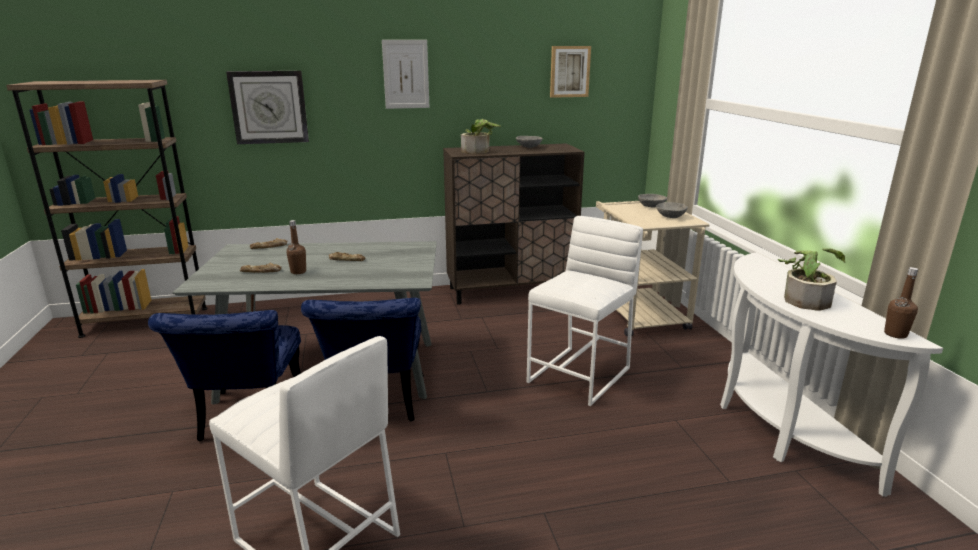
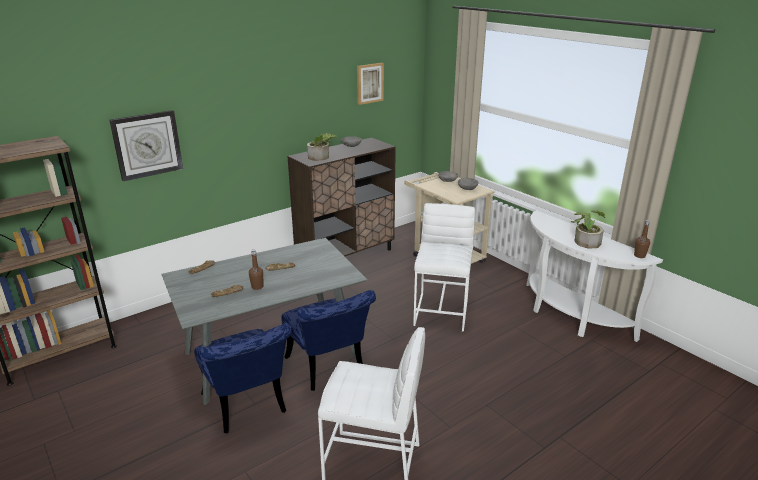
camera: 25 degrees left, 5 degrees up
(406, 74) = (255, 101): picture -> none

